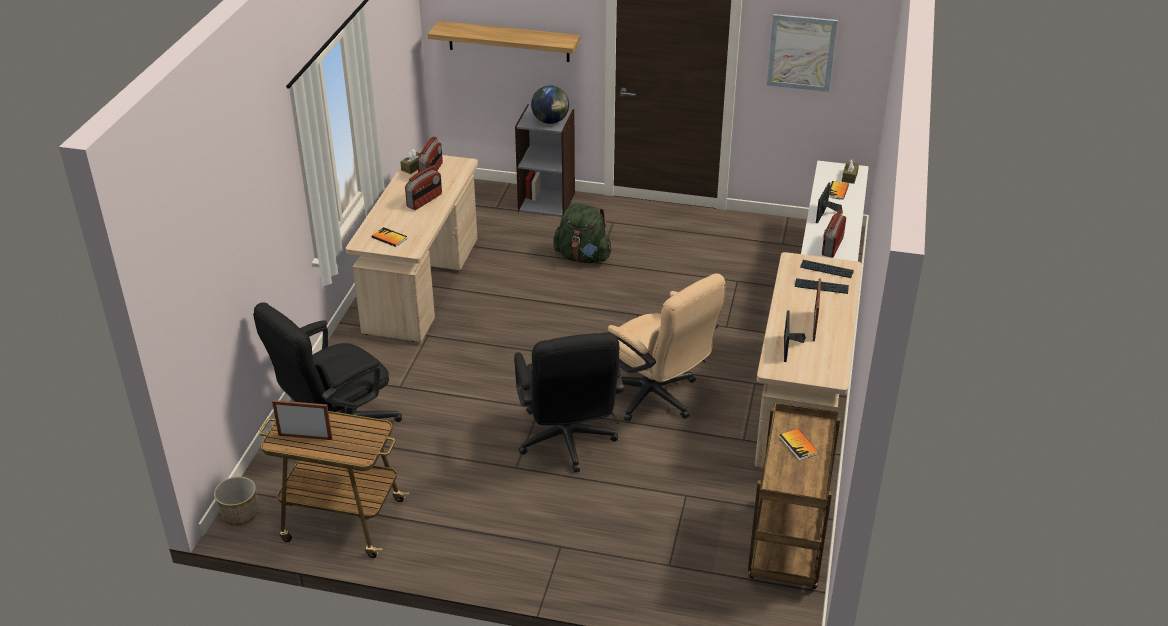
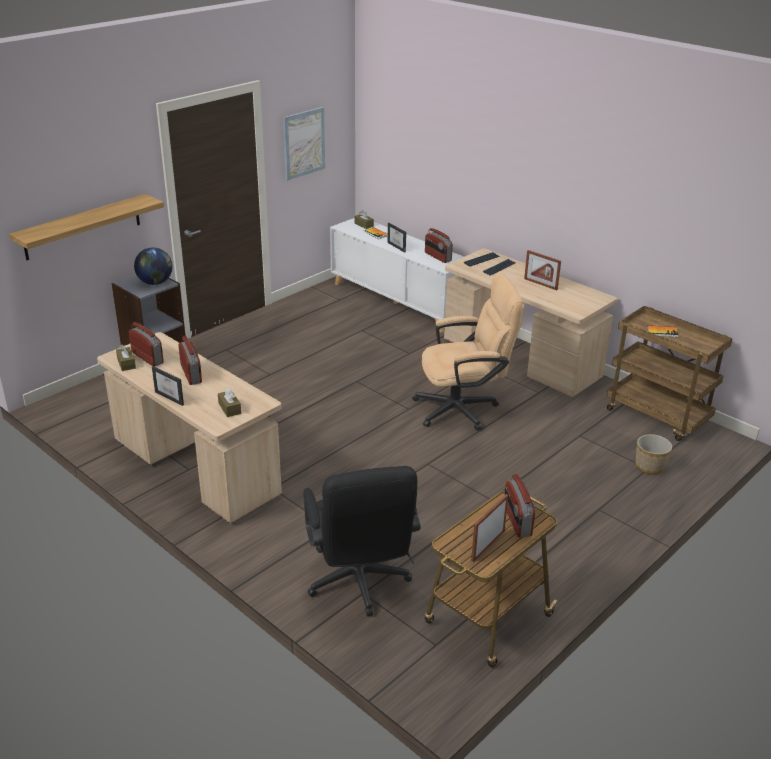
camera: 60 degrees left, 5 degrees down
(239, 514) = (430, 690): planter -> planter (650, 466)
(350, 442) = (517, 521): none -> radio
(389, 238) = (229, 408): book -> brown tissue box
(567, 443) = (482, 465): black office chair -> none
(583, 257) = (255, 378): green backpack -> none
(789, 349) = (559, 300): picture frame -> picture frame (173, 397)

